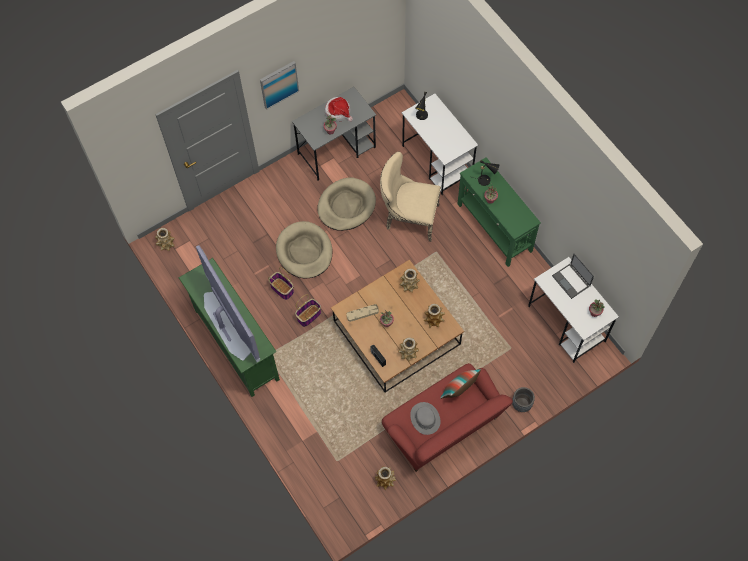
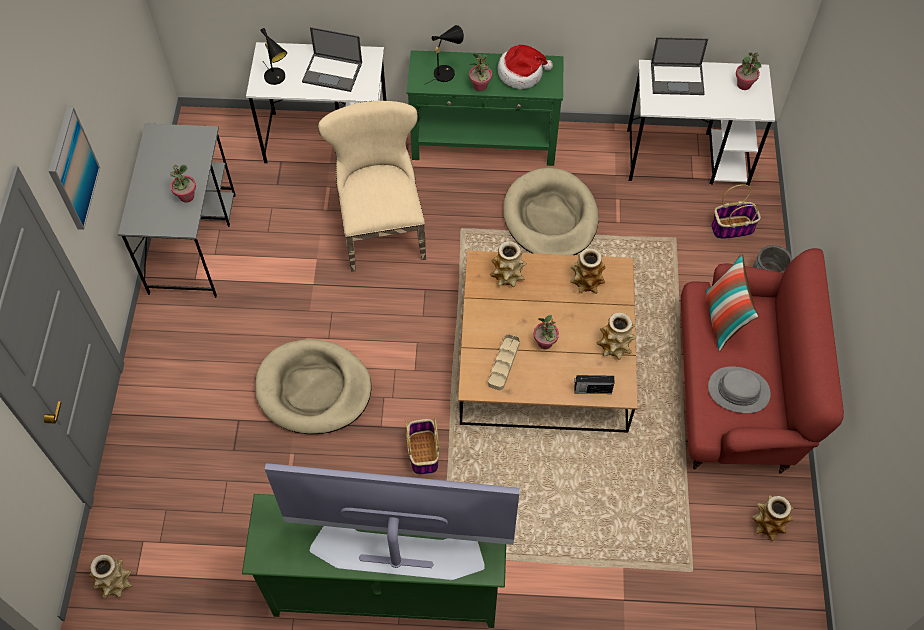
camera: 55 degrees left, 5 degrees down
(282, 289) = (348, 460): basket -> basket (732, 228)
(338, 112) = (166, 167): hat -> hat (521, 73)
(346, 206) = (291, 288): beige dog bed -> beige dog bed (550, 217)
(408, 218) = (381, 227): beige chair -> beige chair turned 120 degrees clockwise
(445, 135) = (333, 72): none -> laptop

